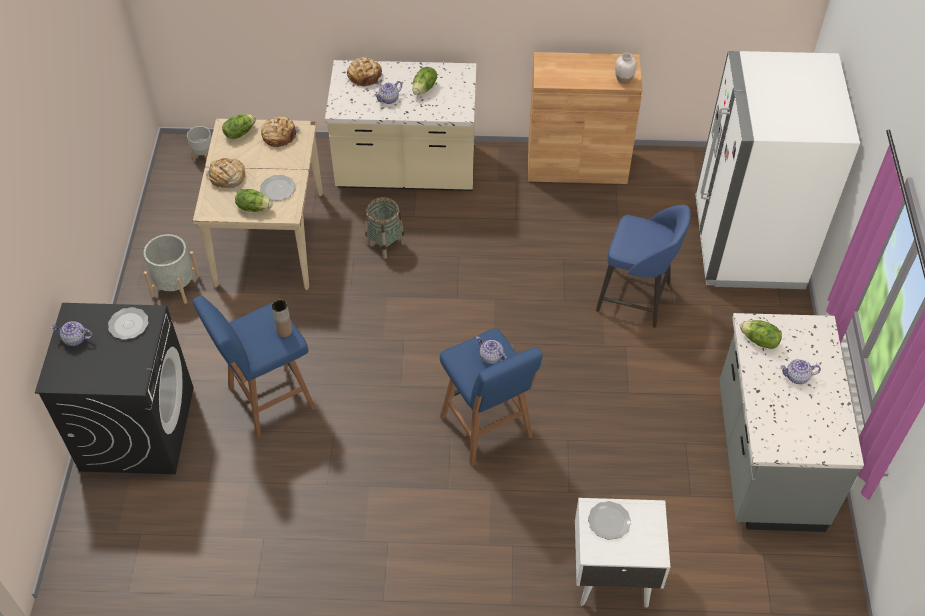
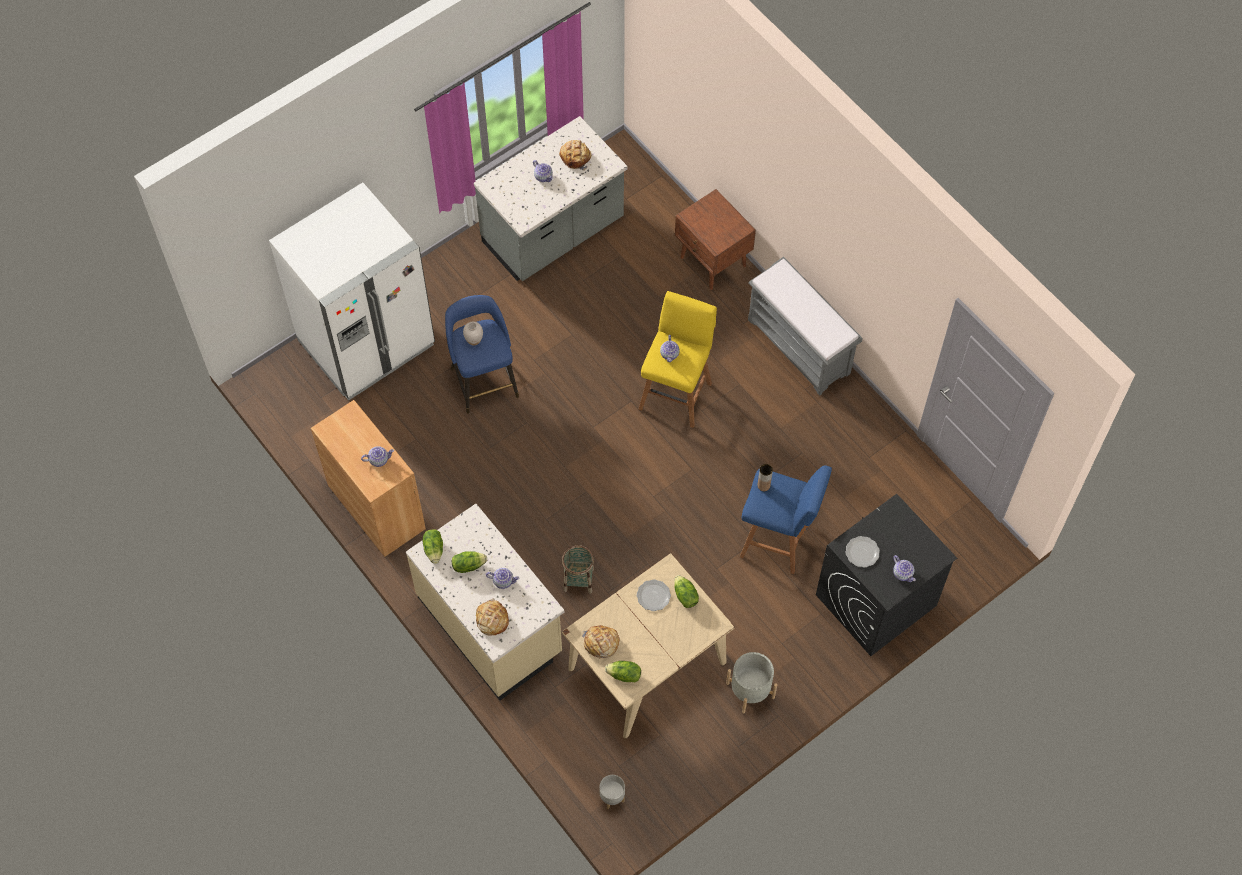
camera: 130 degrees left, 10 degrees up
(227, 177) = (675, 641): bread -> bread (575, 157)
(438, 576) = (800, 347): none -> grey bench
(487, 429) = (676, 394): blue stool -> yellow stool
(568, 75) = (379, 459): none -> teapot
(609, 521) = (715, 232): plate -> none
(611, 576) = (713, 262): white nightstand -> brown nightstand
(624, 79) = (351, 419): white vase -> white vase (474, 340)
(759, 341) = (532, 209): lettuce -> lettuce (434, 549)

